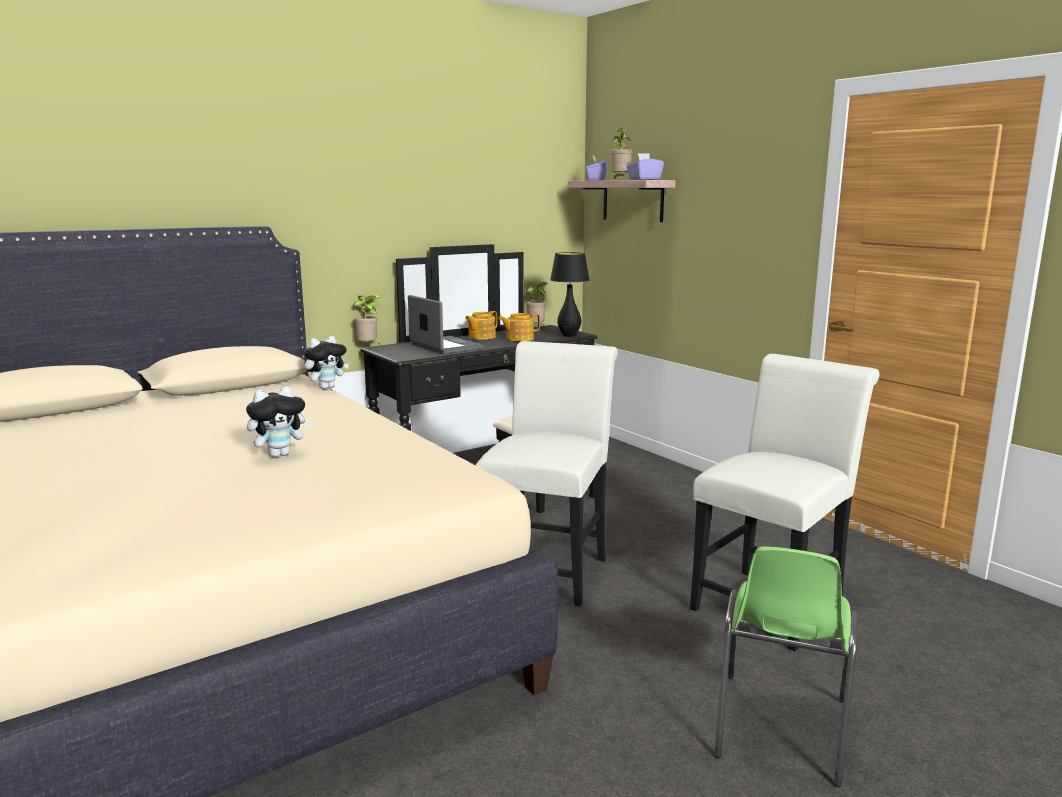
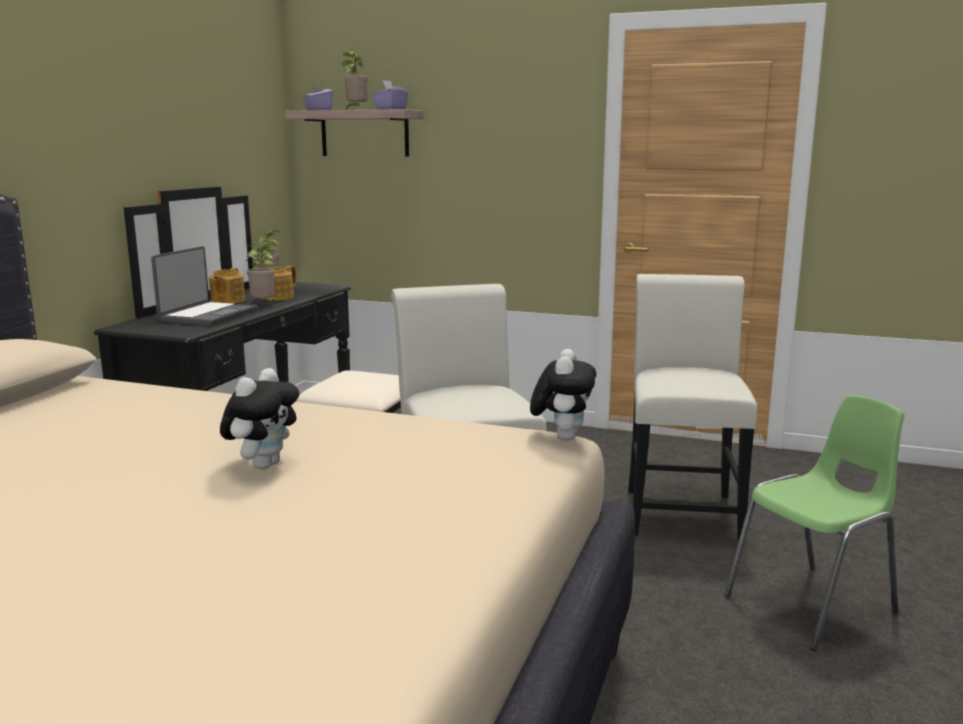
camera: 35 degrees left, 0 degrees up
(327, 387) = (137, 382): plush toy -> plush toy (562, 437)
(369, 347) = (106, 328): potted plant -> potted plant (264, 305)
(444, 347) = (207, 315): laptop -> laptop turned 90 degrees clockwise
(569, 335) = (323, 289): black table lamp -> none
(779, 728) = (813, 605): green chair -> green chair turned 105 degrees counterclockwise

